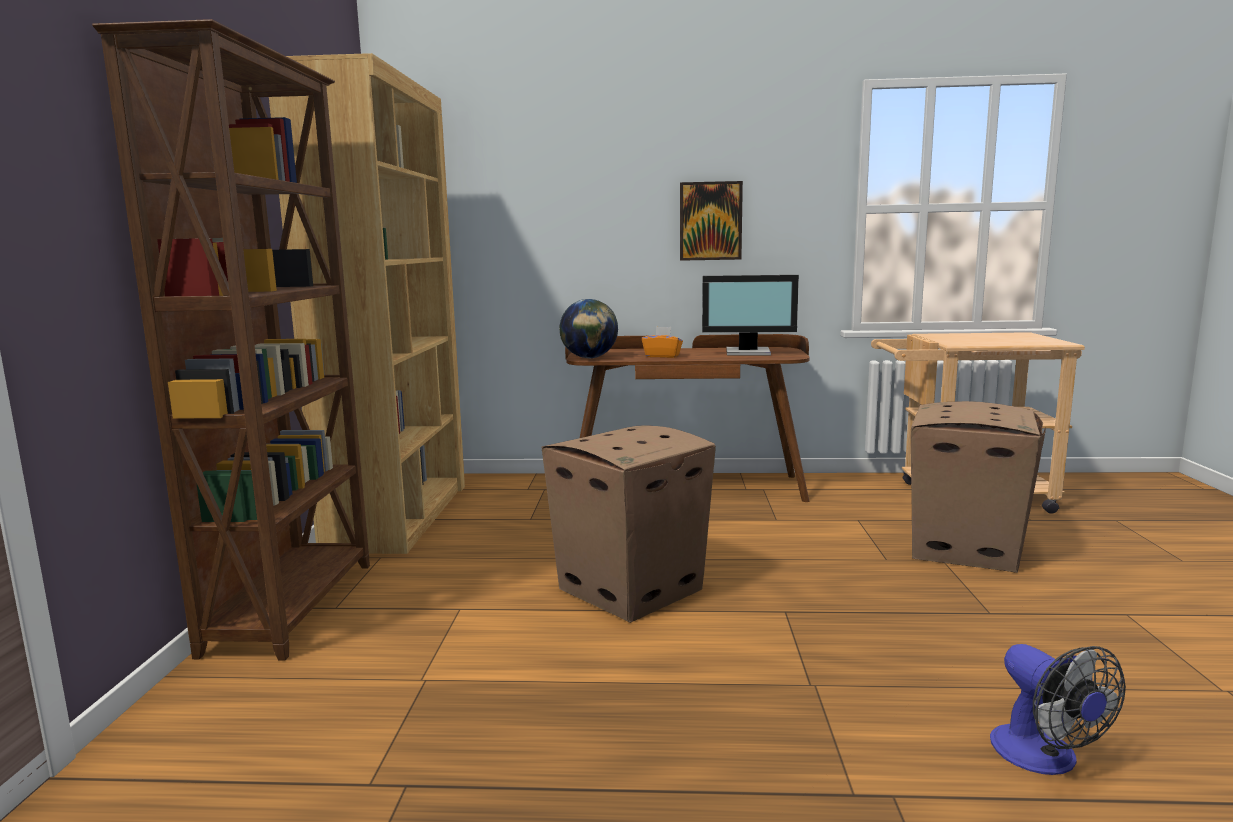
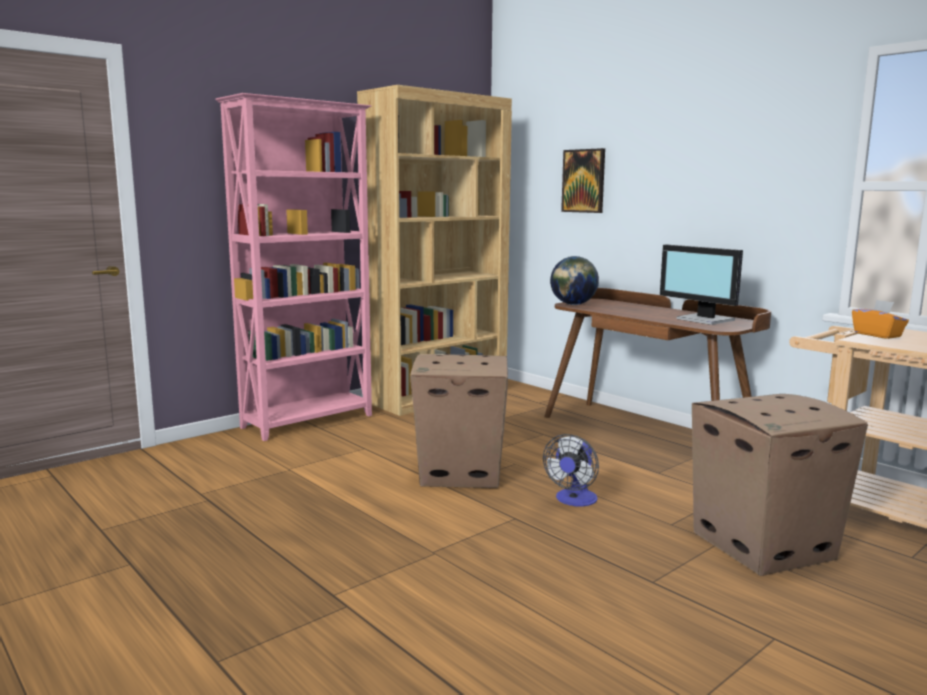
camera: 45 degrees right, 0 degrees up
(295, 606) = (309, 422): brown bookcase -> pink bookcase
(662, 356) = (627, 311): orange tissue box -> orange tissue box (877, 335)
(710, 221) = (710, 194): picture -> picture (583, 181)
(1045, 758) = (458, 644): fan -> fan (574, 500)

